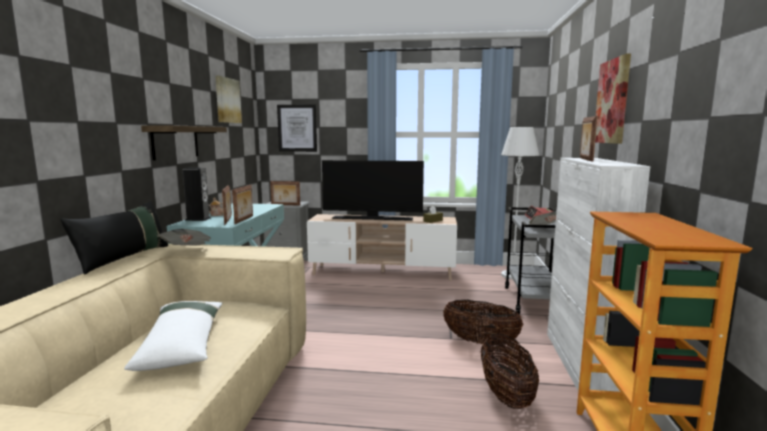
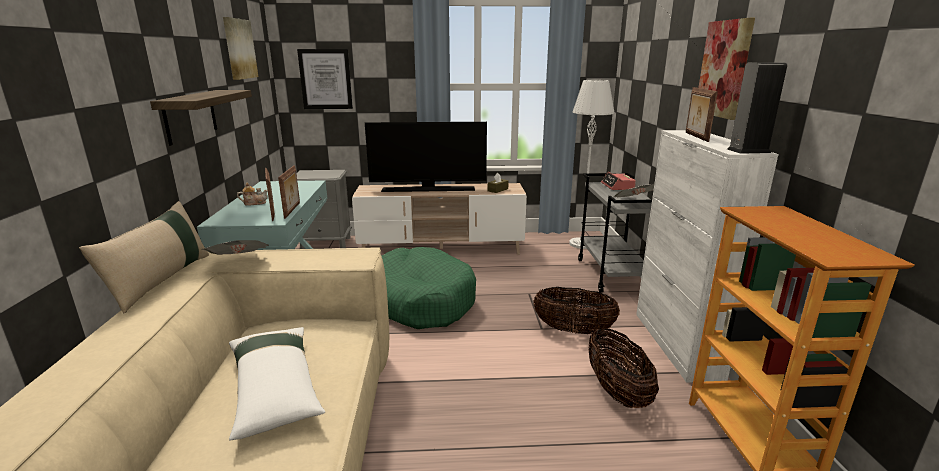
camera: 10 degrees left, 10 degrees up
(124, 258) = (161, 280): black pillow -> beige pillow
(198, 219) = (232, 212): speaker -> speaker (748, 151)
(285, 205) = (320, 177): picture frame -> none
(349, 309) = (420, 301): none -> green dog bed

